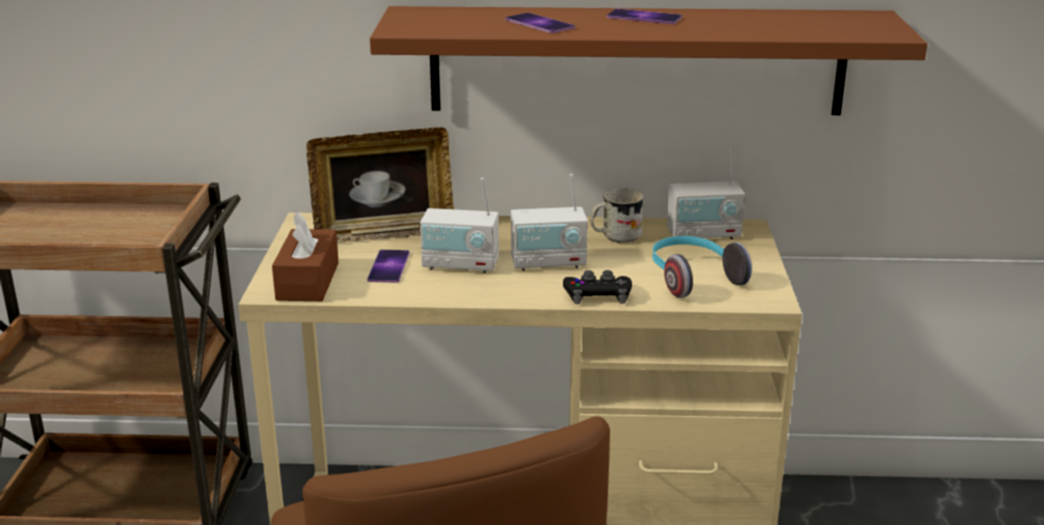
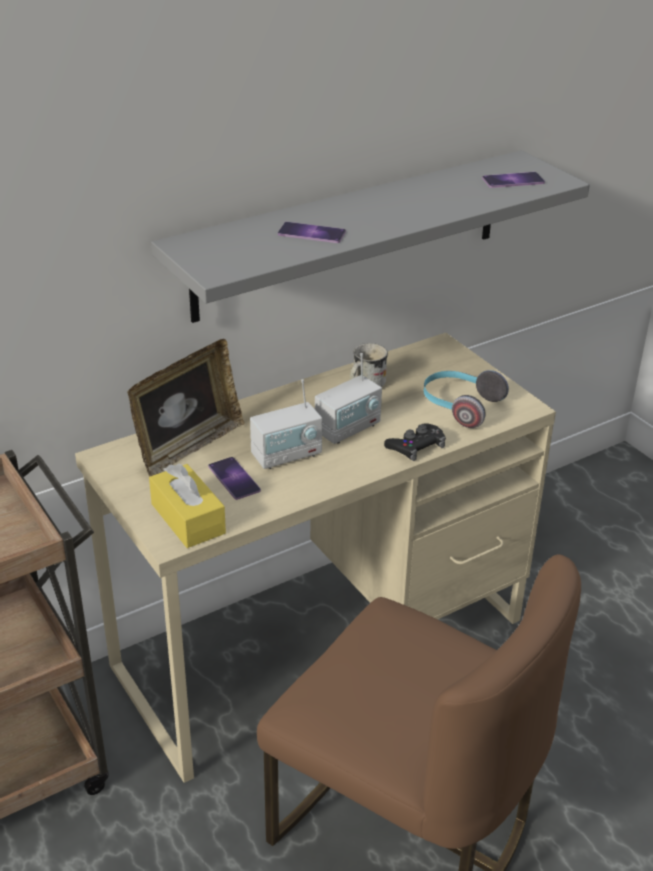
camera: 35 degrees left, 10 degrees up
(308, 281) = (188, 518): brown tissue box -> yellow tissue box
(637, 61) = (350, 234): brown shelf -> grey shelf
(644, 17) = (374, 203): phone -> phone (513, 180)
(703, 234) = (422, 362): radio -> none

